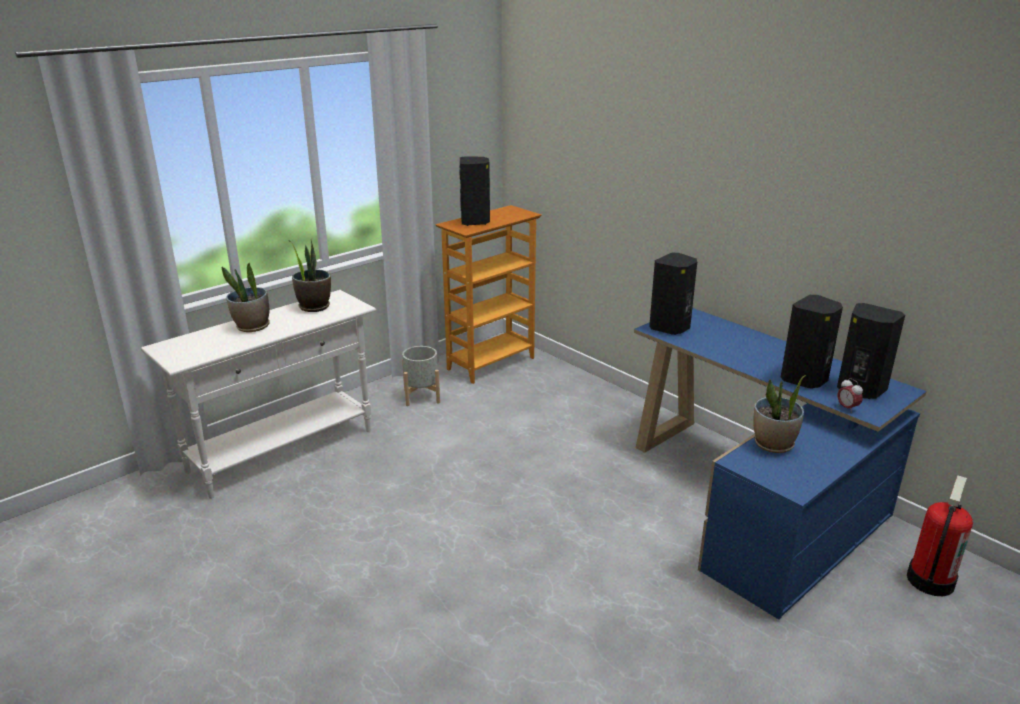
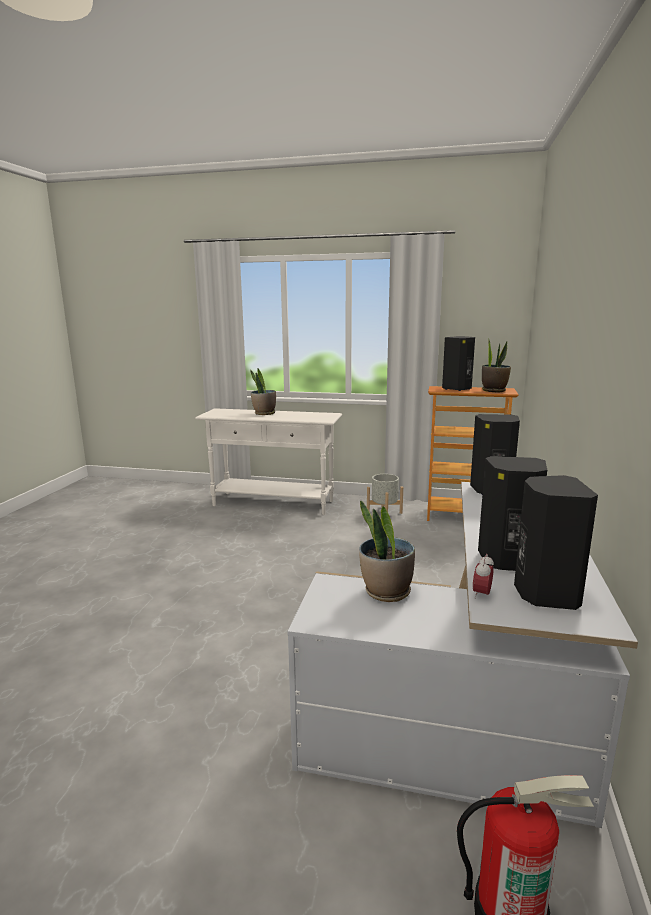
camera: 55 degrees right, 10 degrees down
(314, 306) = (309, 415): potted plant -> potted plant (494, 390)
(756, 501) = (473, 699): blue desk -> white desk

